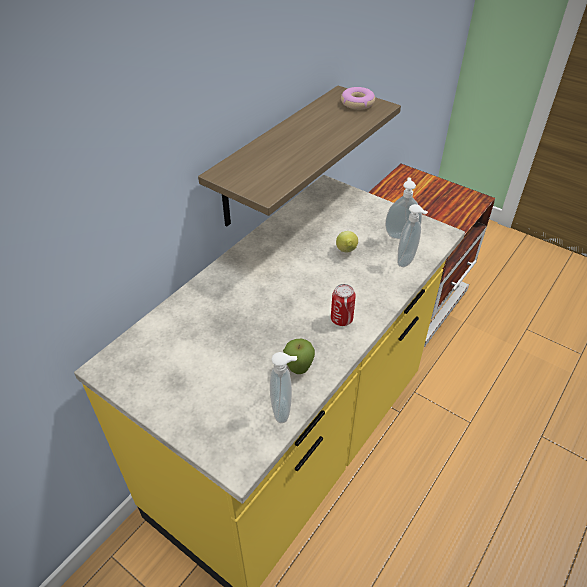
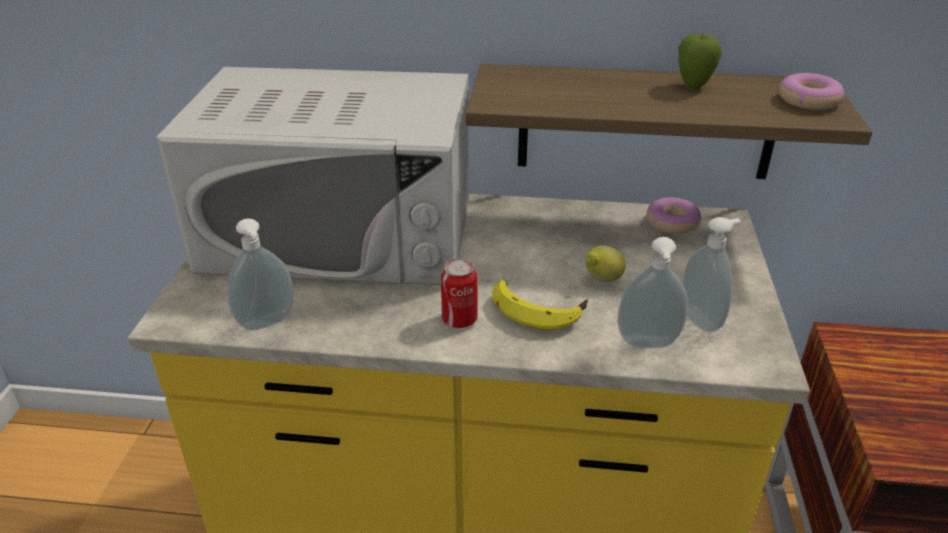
camera: 60 degrees right, 10 degrees down
(205, 339) = (341, 232): none -> white microwave
(298, 370) = (339, 314): apple -> apple (693, 87)
(315, 203) = (672, 223): none -> donut
(354, 285) = (537, 309): none -> banana

